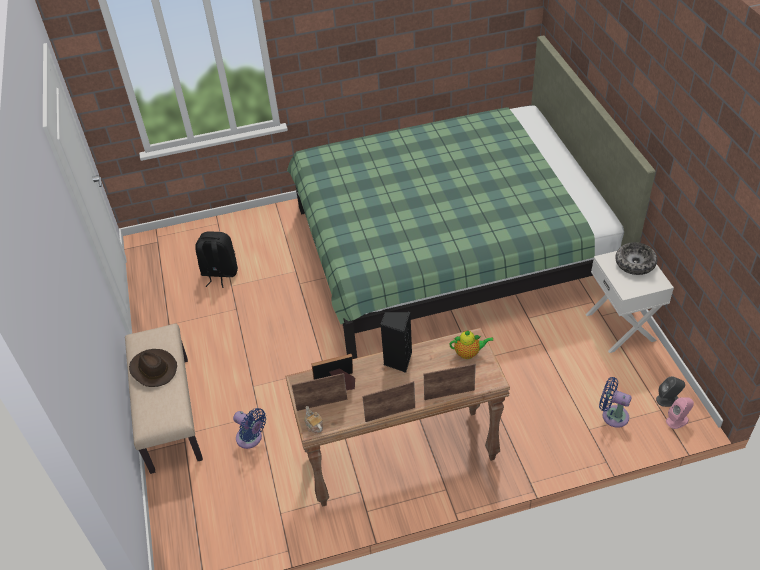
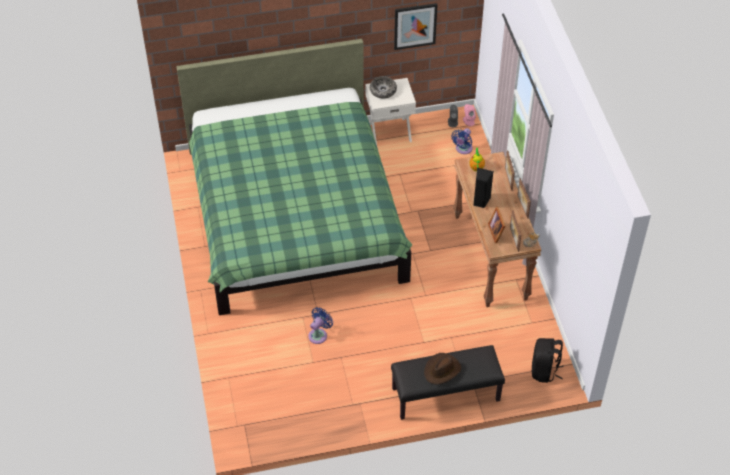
camera: 90 degrees left, 5 degrees up
(169, 413) = (445, 395): beige bench -> black bench
(219, 273) = (296, 372): black backpack -> black backpack (544, 371)
(251, 439) = (472, 341): blue fan -> blue fan (319, 334)
(704, 217) = (415, 26): none -> picture

